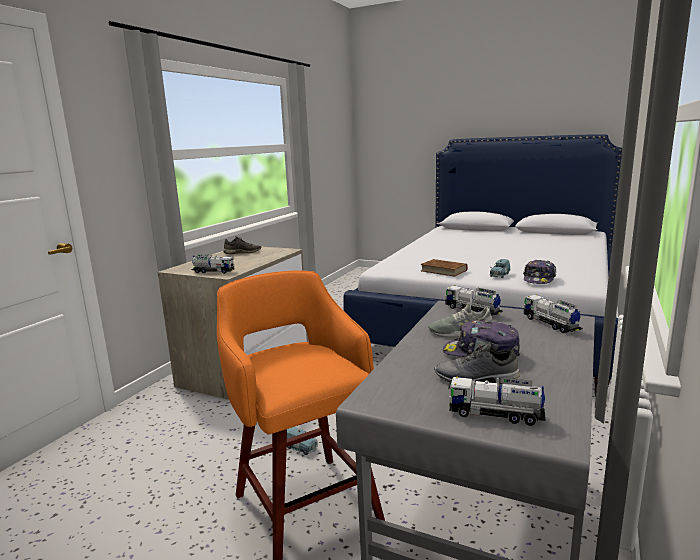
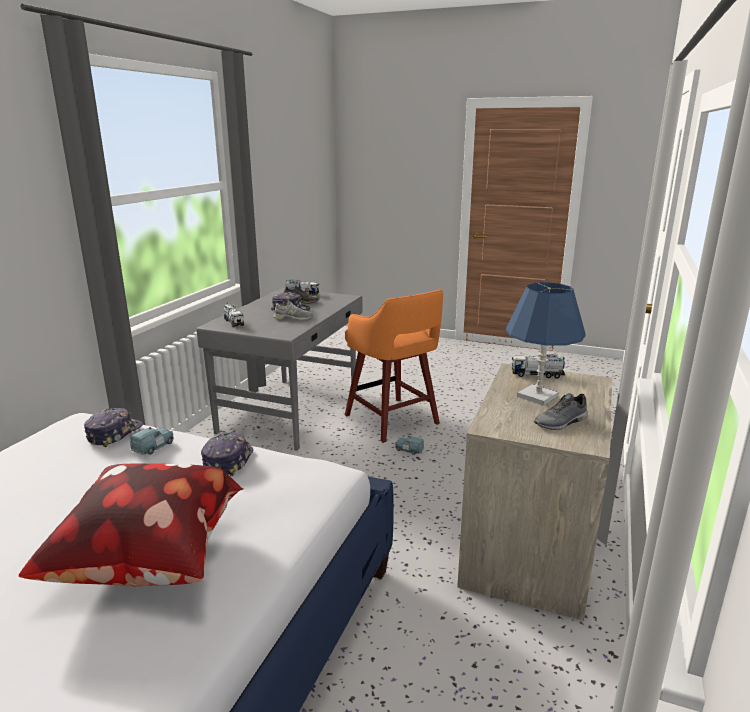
camera: 175 degrees right, 5 degrees up
(236, 261) = (537, 396): none -> blue table lamp
(443, 270) = (228, 461): brown book -> cap
(448, 250) = (150, 565): none -> pillow
(472, 310) = (274, 331): toy truck -> none

